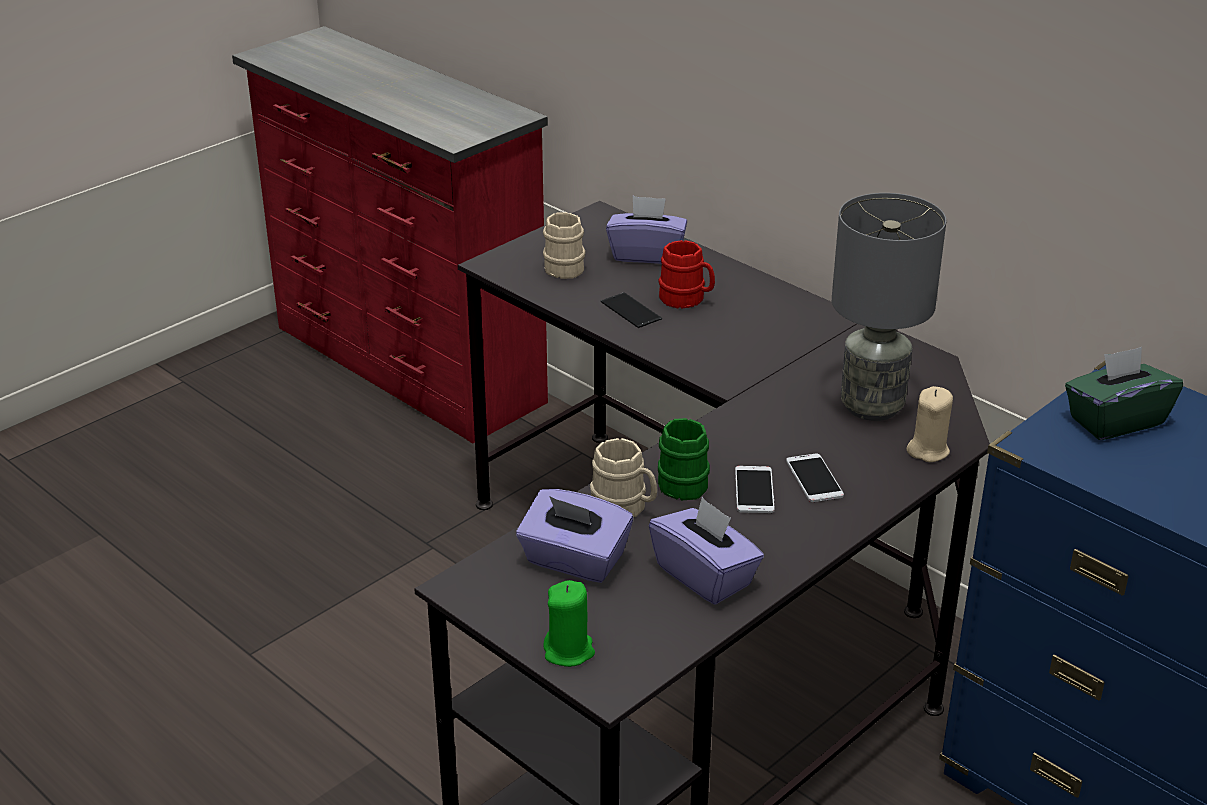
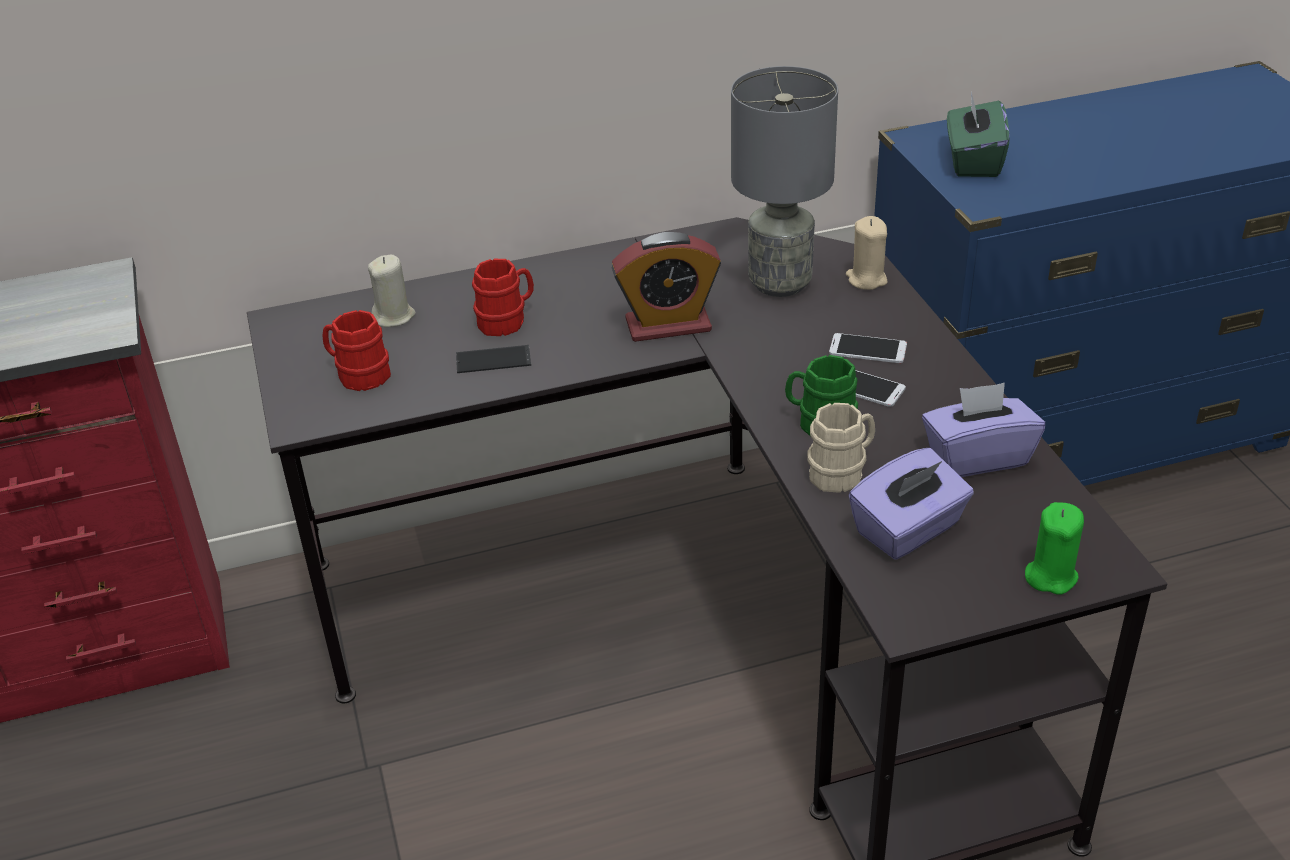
camera: 60 degrees left, 5 degrees up
(563, 266) = (358, 375): beige mug -> red mug
(646, 254) = (394, 316): purple tissue box -> beige candle
(751, 371) = (668, 325): none -> alarm clock

